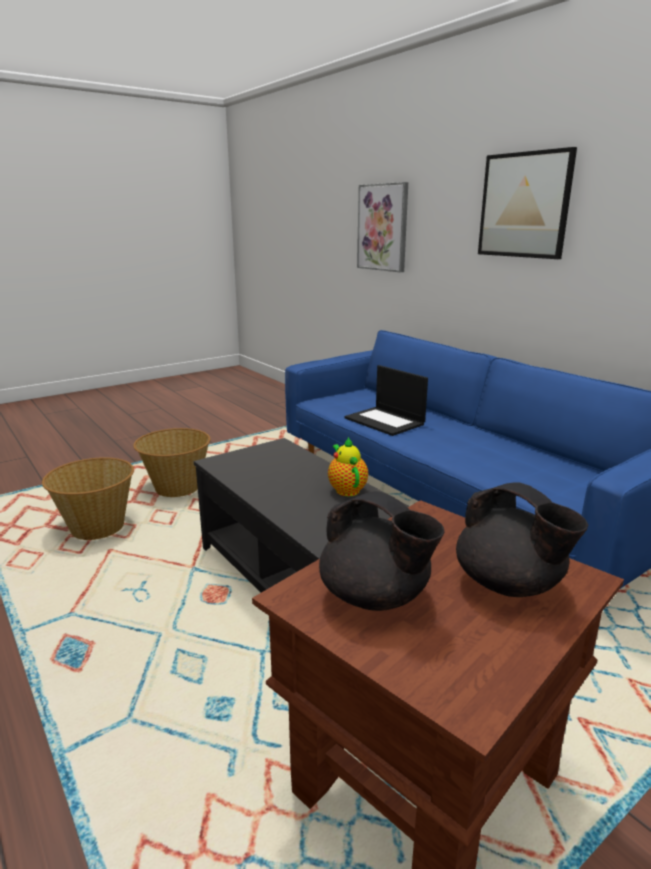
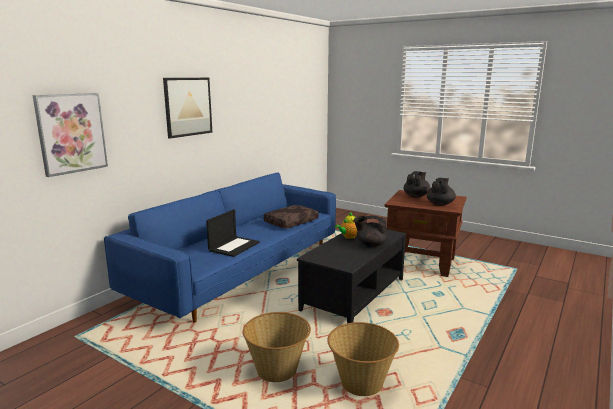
camera: 110 degrees left, 5 degrees down
(287, 500) = (371, 244): none -> black teapot
(505, 472) = (291, 222): none -> brown pillow

